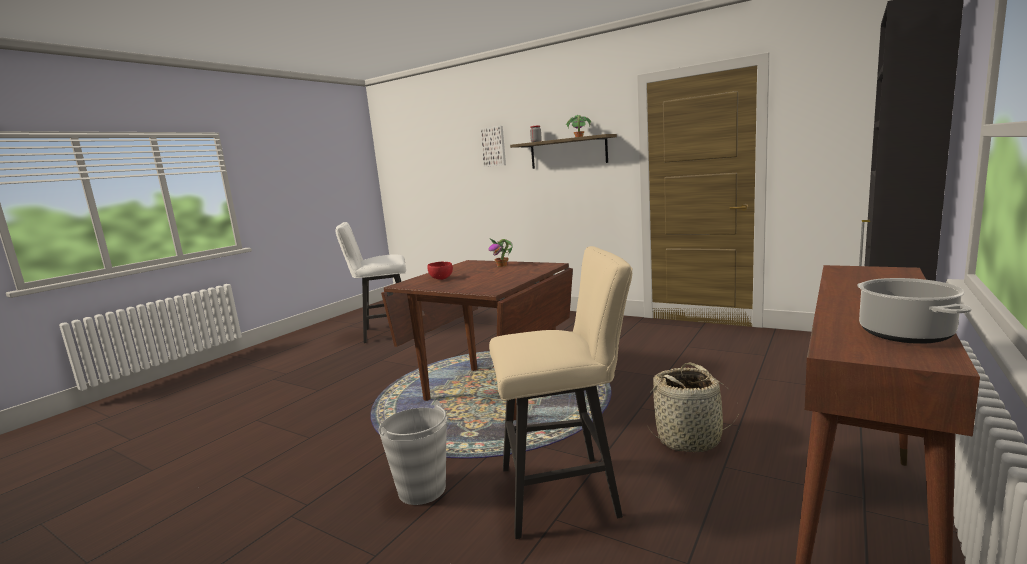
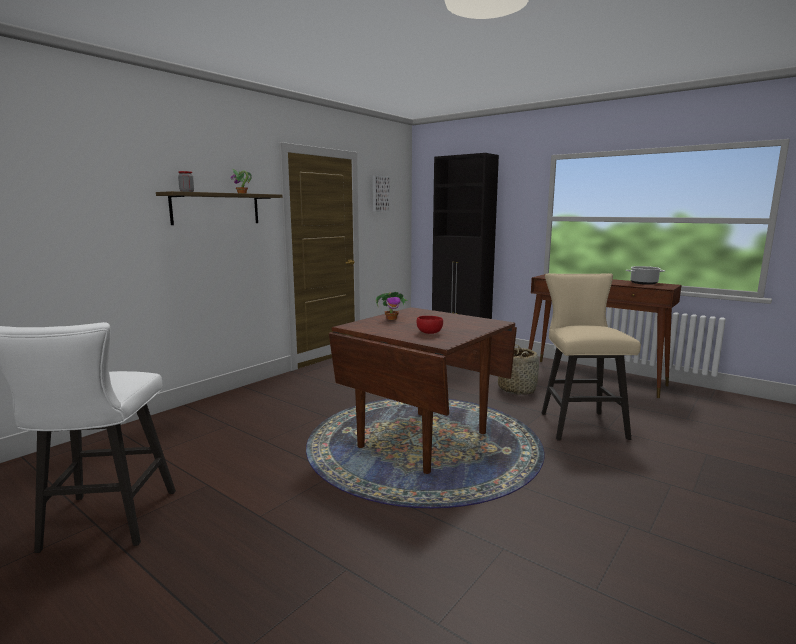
camera: 85 degrees left, 0 degrees up
(422, 490) = (591, 470): grey bucket -> none
(494, 146) = (104, 189): picture -> picture (380, 194)

